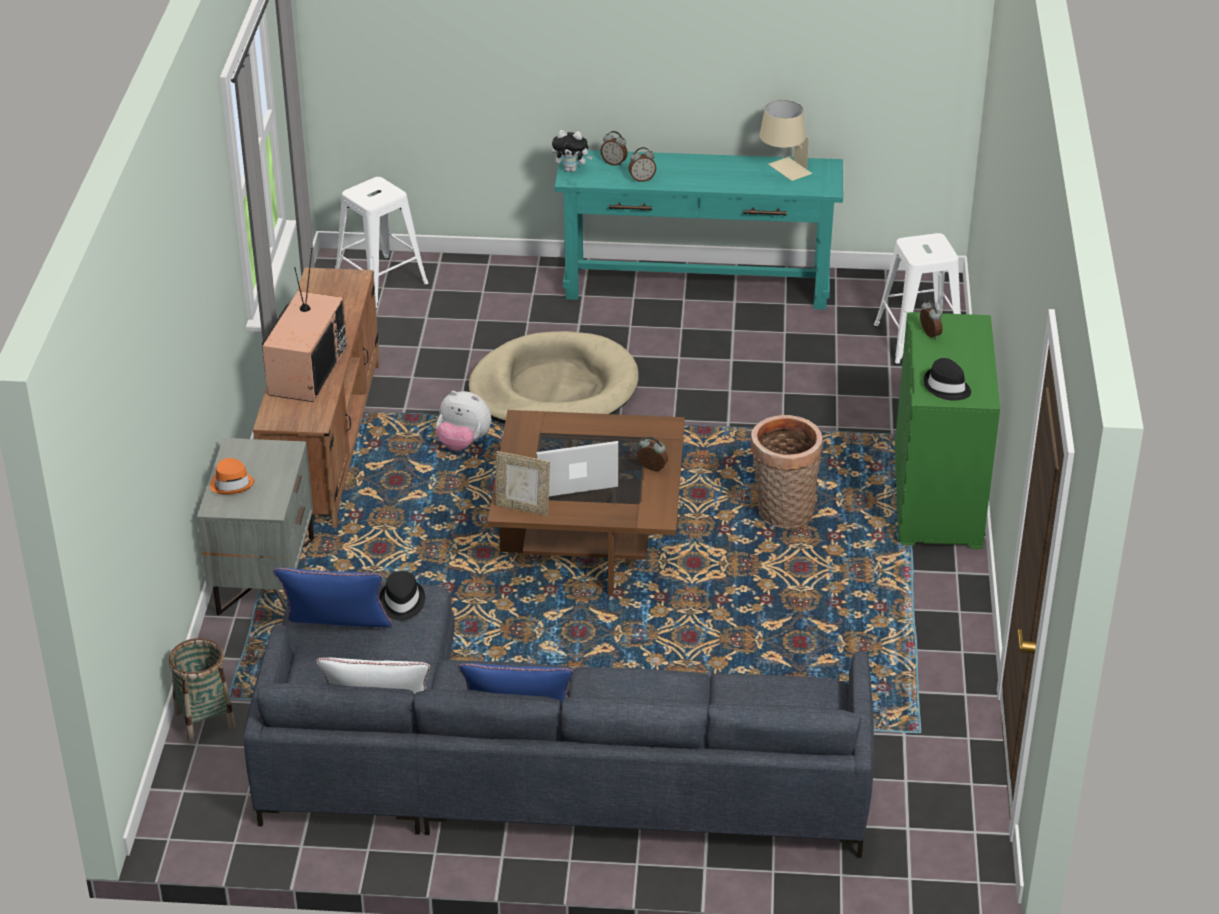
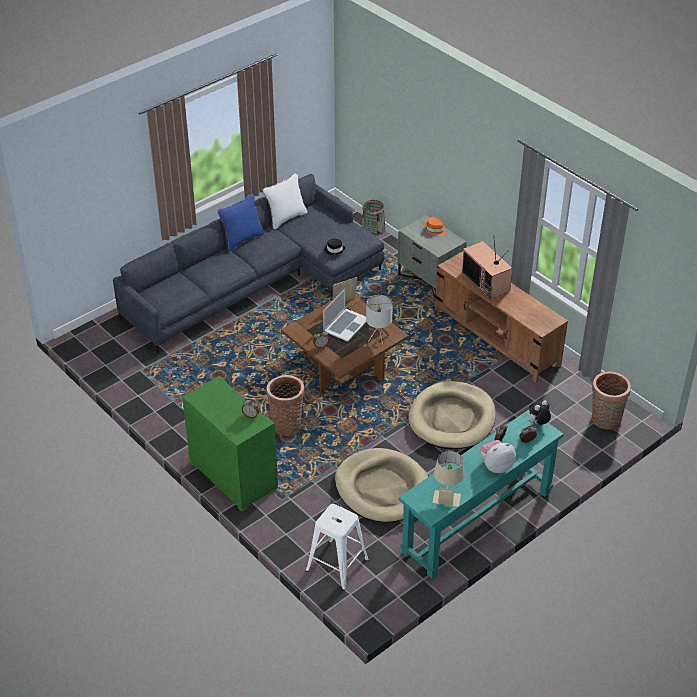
camera: 135 degrees right, 5 degrees up
(337, 637) = (337, 229): blue pillow -> none
(380, 282) = (605, 421): white stool -> basket
(463, 443) = (447, 370): plush toy -> plush toy (496, 466)
(555, 430) = (378, 338): none -> table lamp
(759, 374) = (382, 488): none -> beige dog bed
(946, 387) = (214, 392): black hat -> none

